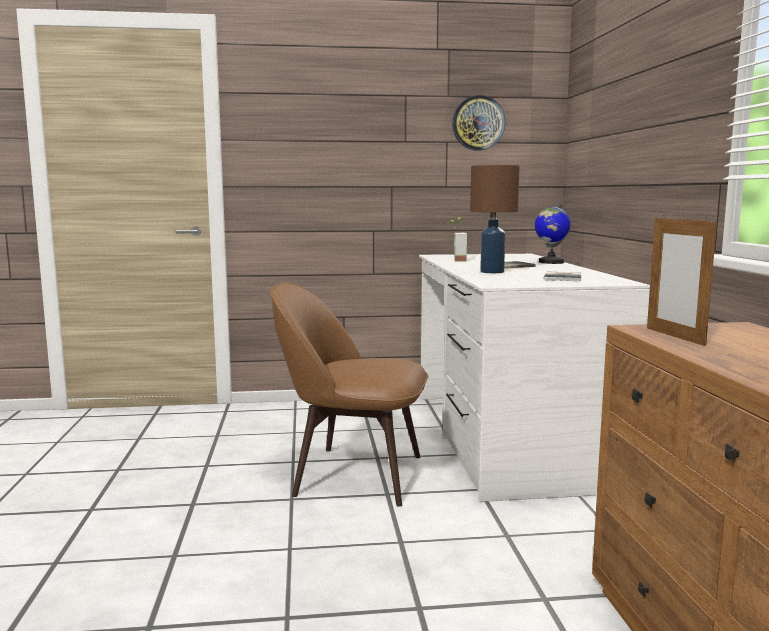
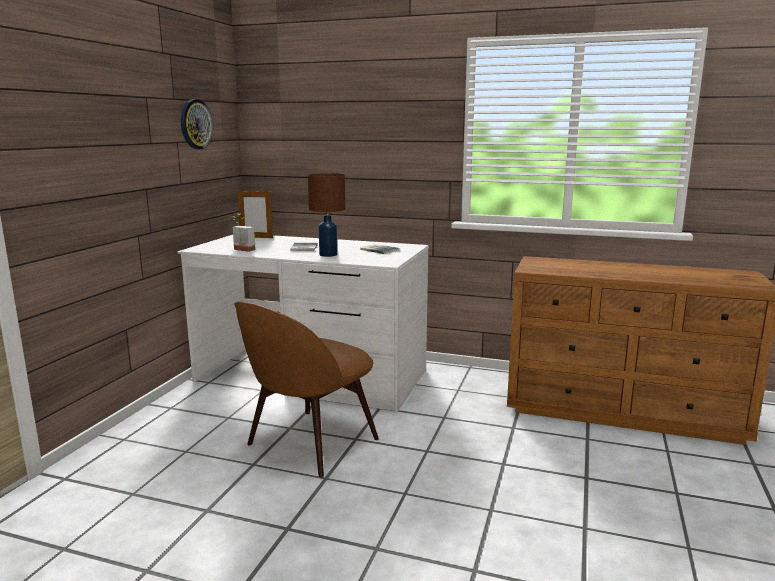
camera: 65 degrees left, 5 degrees up
(550, 262) = (301, 239): globe -> none
(674, 336) = (550, 270): picture frame -> picture frame (256, 237)

